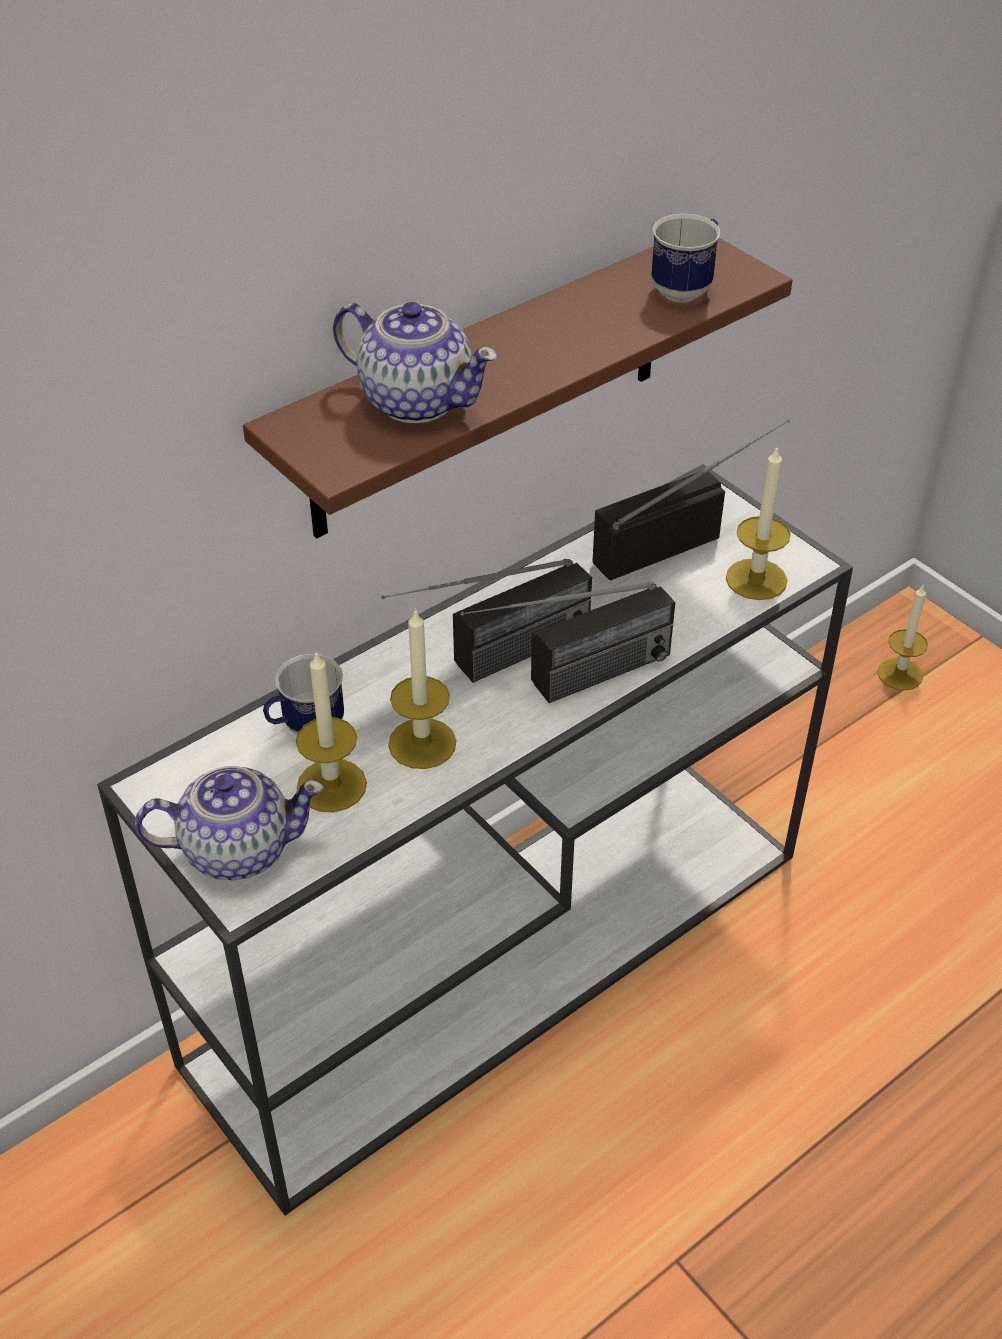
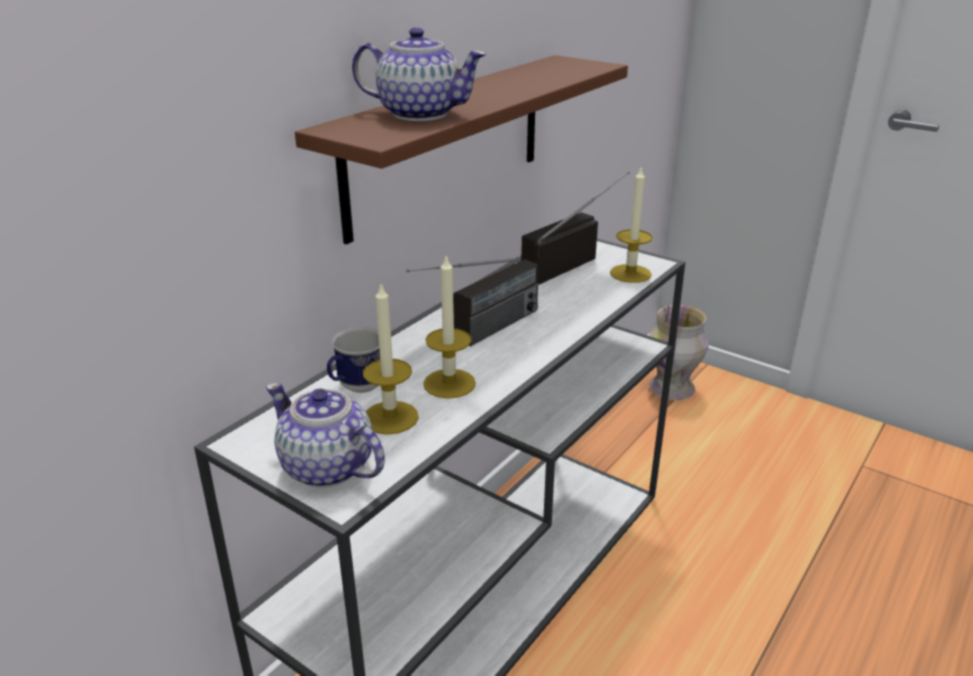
camera: 15 degrees left, 15 degrees down
(236, 849) = (327, 468): teapot -> teapot turned 120 degrees counterclockwise
(569, 684) = (539, 337): radio -> none
(686, 287) = (566, 70): mug -> none
(900, 674) = (671, 389): candle -> vase

